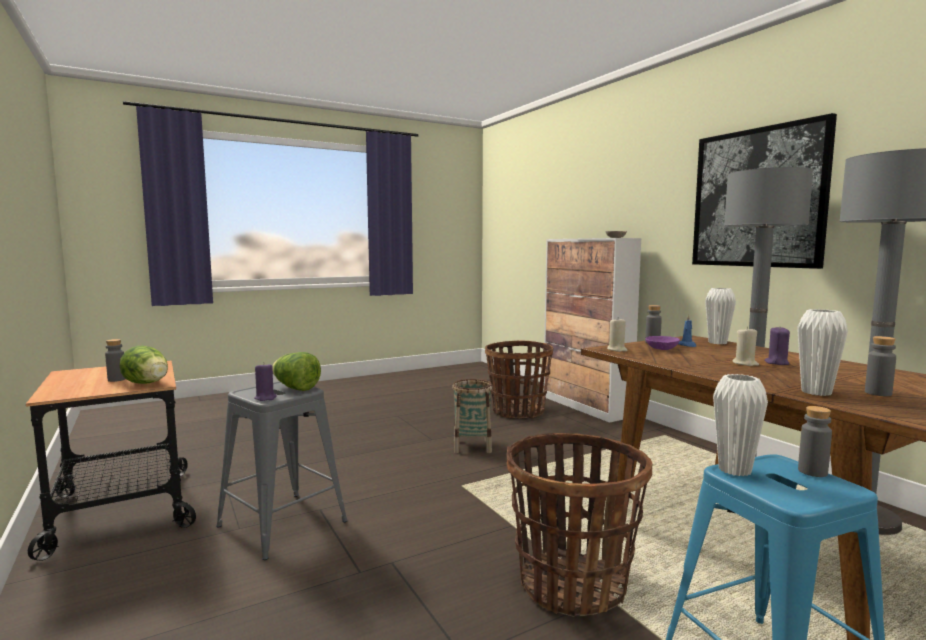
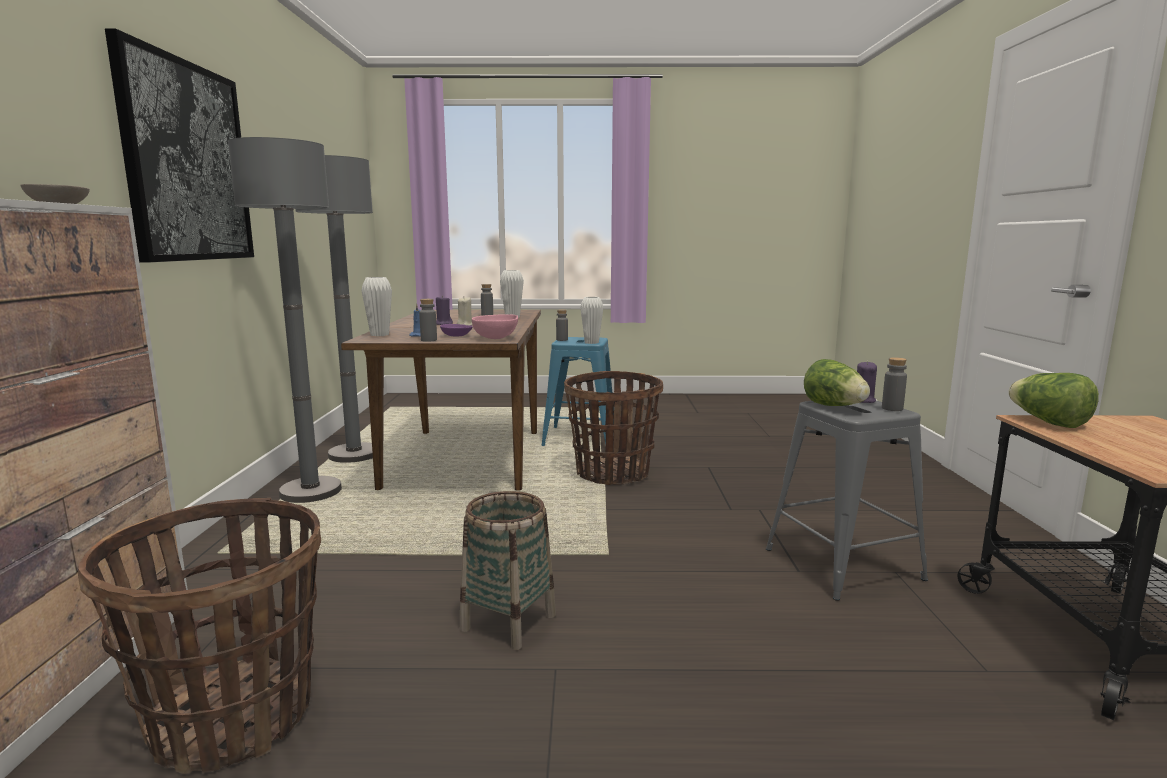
camera: 150 degrees left, 5 degrees up
(117, 379) = (1128, 437): grey bottle -> grey bottle (892, 408)
(617, 350) = (496, 338): beige candle -> pink bowl

